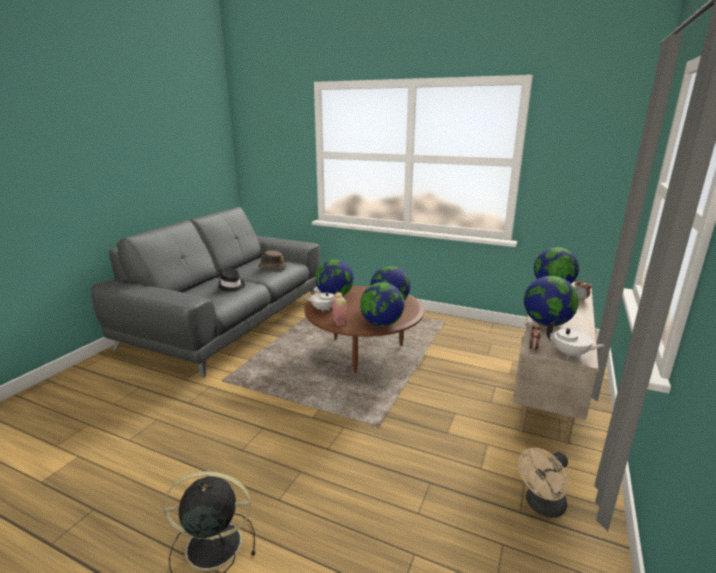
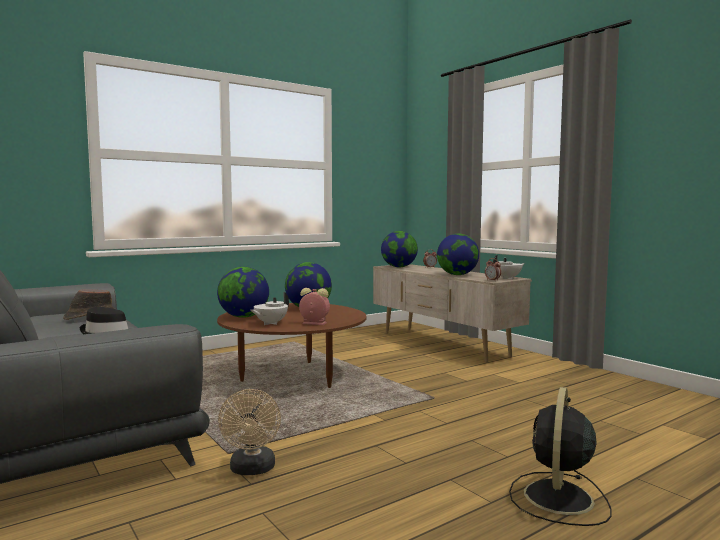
camera: 60 degrees left, 15 degrees down
(381, 324) = (347, 315): globe -> none
(541, 506) = (569, 378): beige fan -> beige fan (252, 470)

